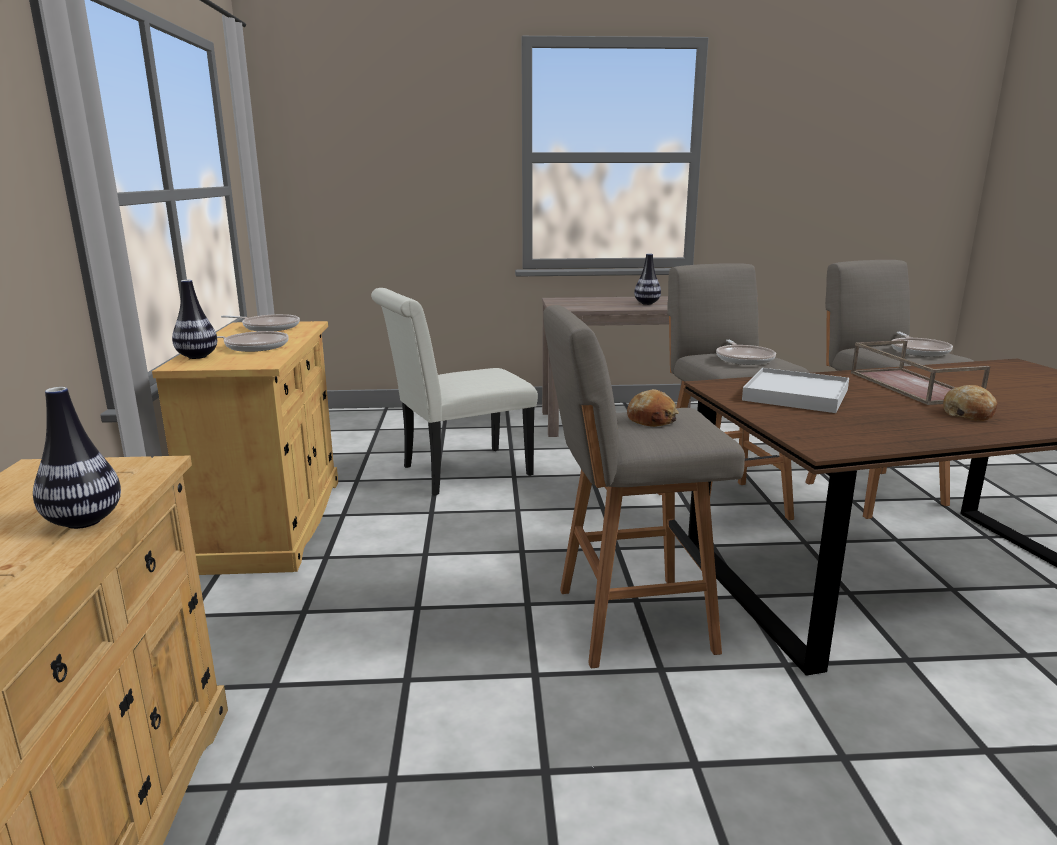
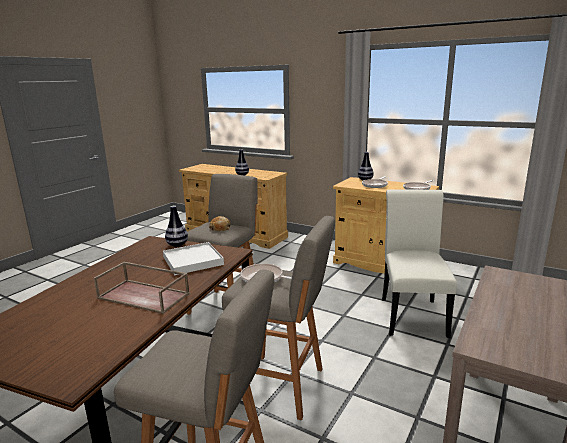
camera: 125 degrees right, 0 degrees up
(647, 303) = (516, 322): vase -> vase (177, 245)
(918, 351) = (172, 361): frying pan -> none
(968, 413) = (103, 282): bread -> none

